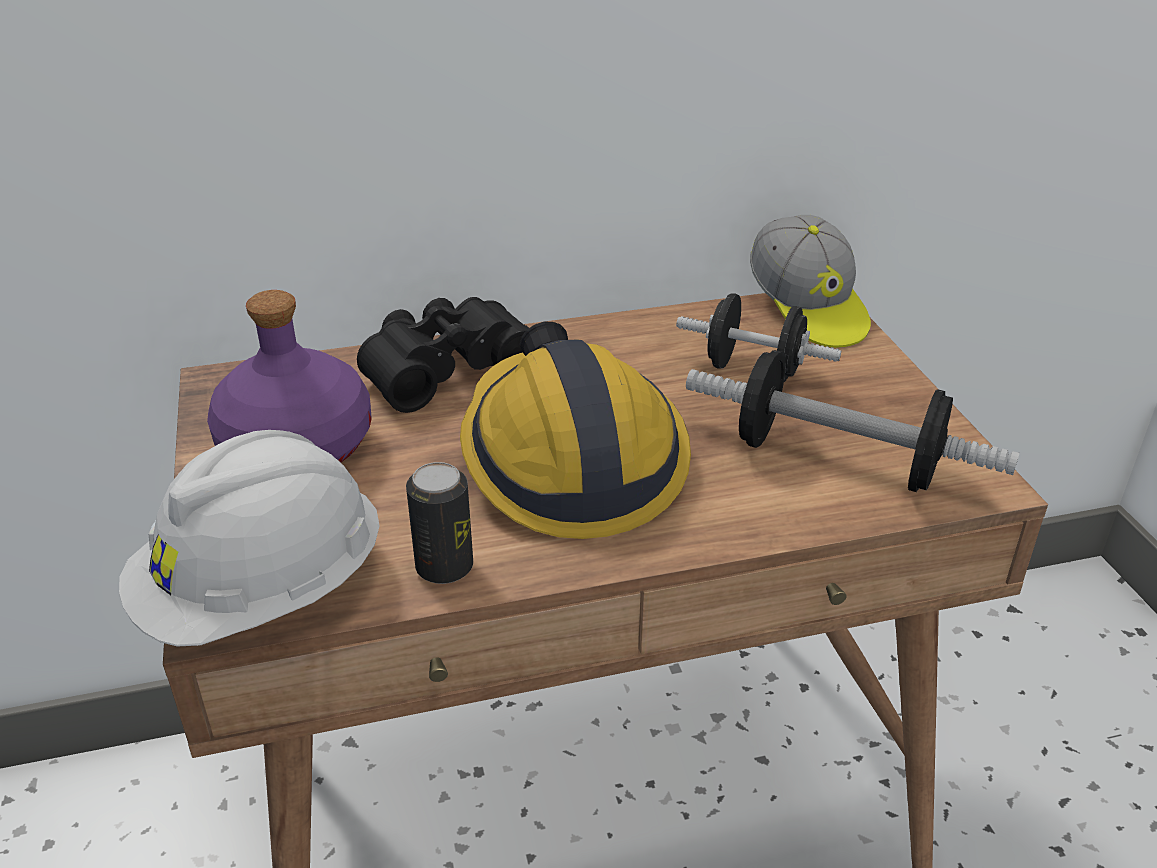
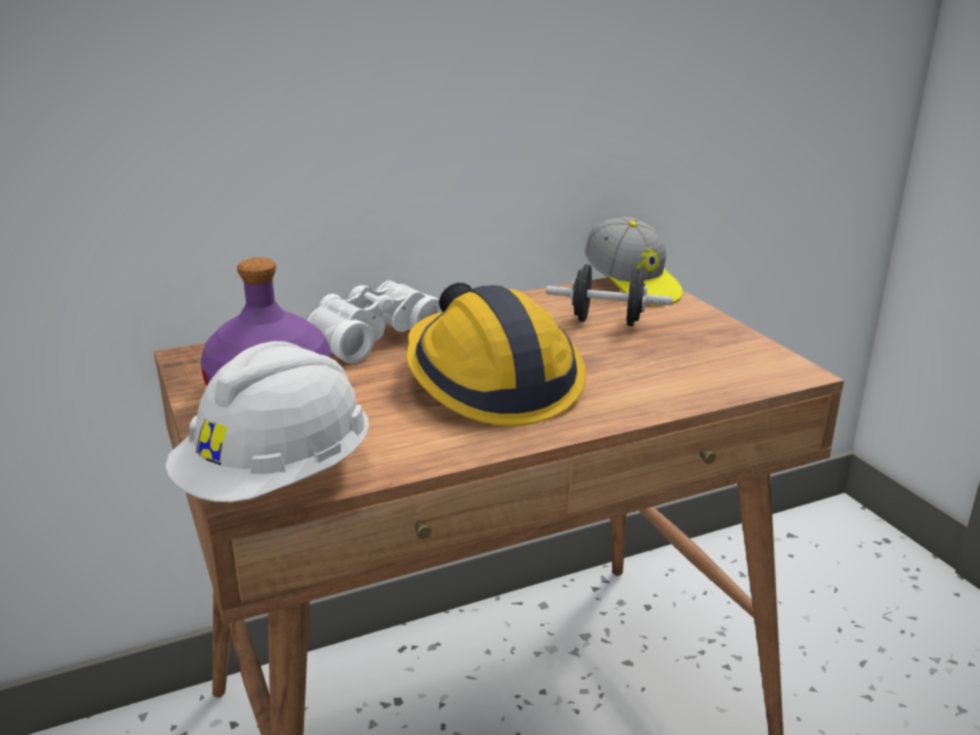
camera: 10 degrees left, 10 degrees down
(444, 368) = (370, 336): black binoculars -> white binoculars
(444, 567) = (417, 451): can -> none
(837, 460) = (687, 367): dumbbell -> none

